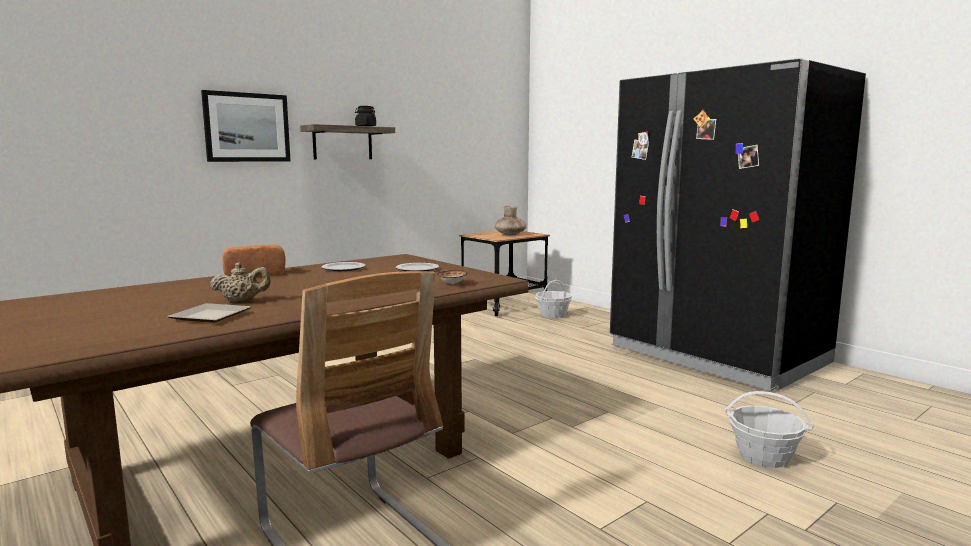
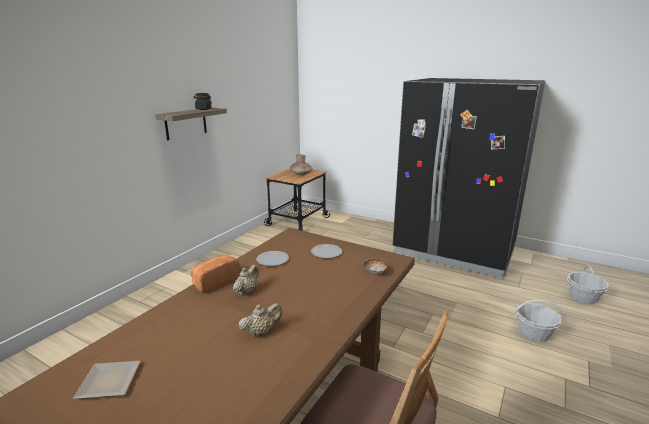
camera: 20 degrees left, 10 degrees up
(214, 316) = (268, 361): plate -> plate (112, 380)
(247, 127) = (115, 123): picture -> none
(275, 282) = (246, 291): none -> beige teapot
(553, 315) = (336, 227): basket -> basket (583, 297)

